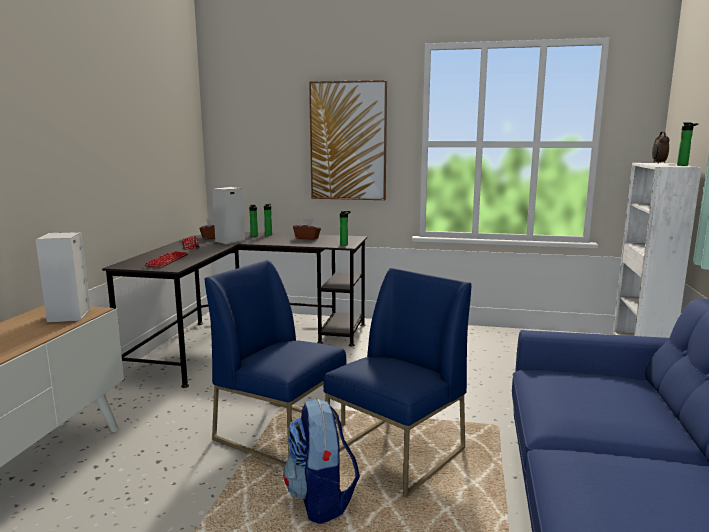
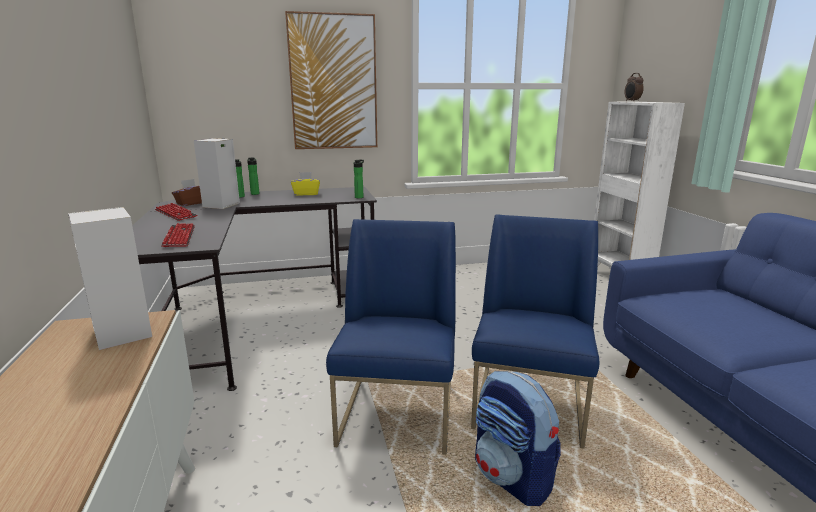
camera: 25 degrees left, 5 degrees up
(281, 432) = (398, 414): blue chair -> blue chair turned 90 degrees clockwise
(307, 238) = (306, 194): brown tissue box -> yellow tissue box
(684, 165) = (664, 102): bottle -> none

